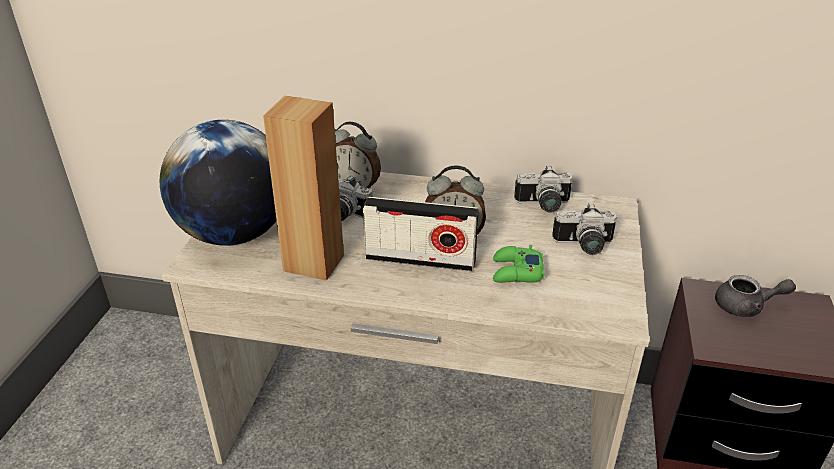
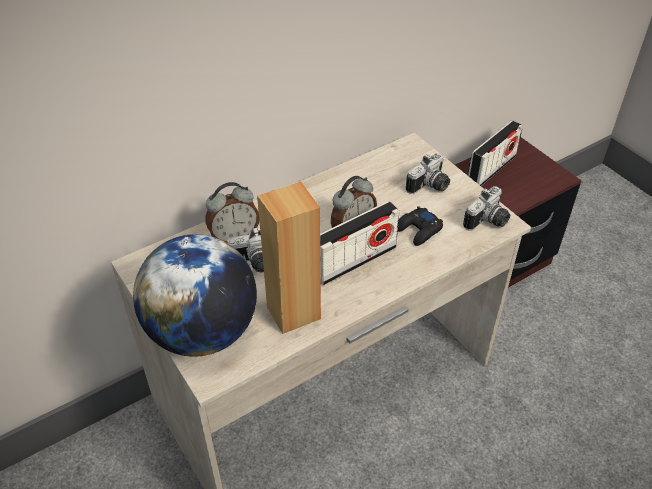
camera: 45 degrees left, 10 degrees up
(516, 272) = (419, 230): green game controller -> black game controller
(543, 205) = (372, 171): camera -> camera (488, 222)
(746, 307) = (491, 169): grey teapot -> radio

